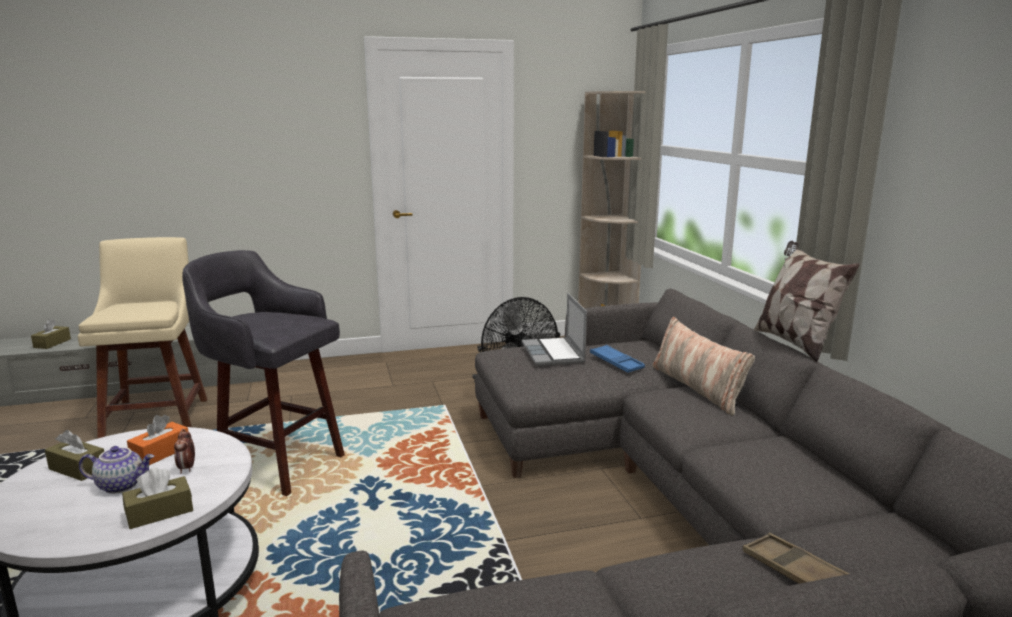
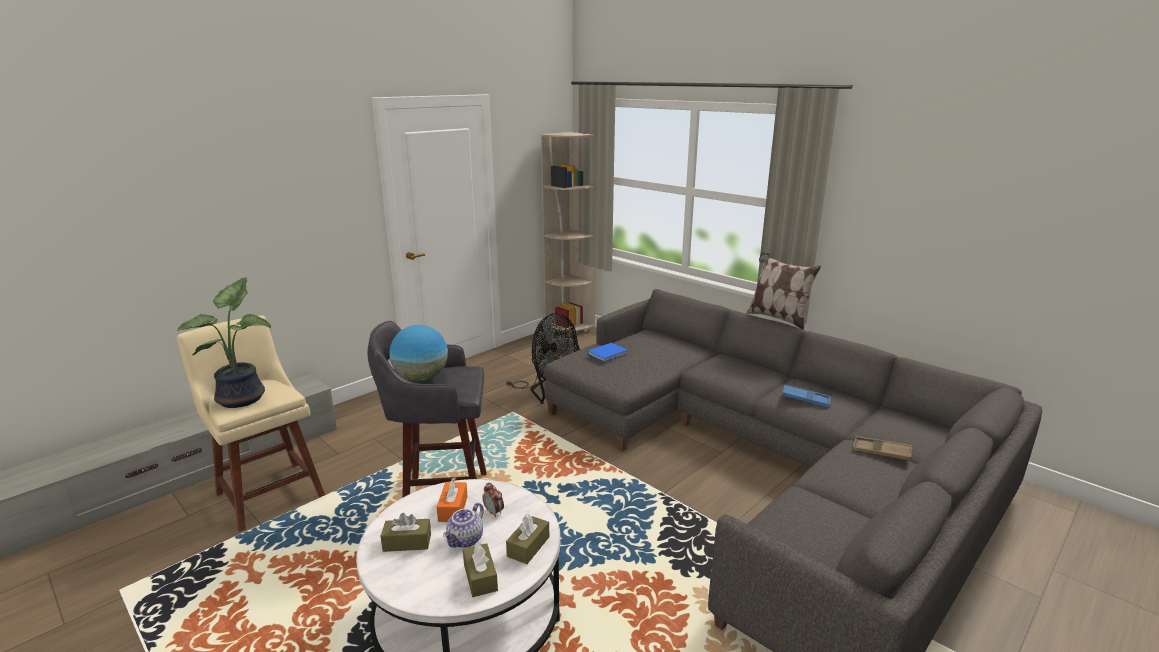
camera: 30 degrees left, 5 degrees up
(52, 343) = (101, 453): brown tissue box -> brown tissue box (480, 577)
(122, 485) = (466, 540): teapot -> teapot turned 150 degrees clockwise
(127, 309) = (244, 398): none -> potted plant
(256, 317) = (421, 378): none -> globe
(554, 353) = (608, 354): laptop -> blue book
(616, 363) = (656, 351): blue tray -> blue tray (805, 399)
(697, 387) = (720, 358): pillow -> none

